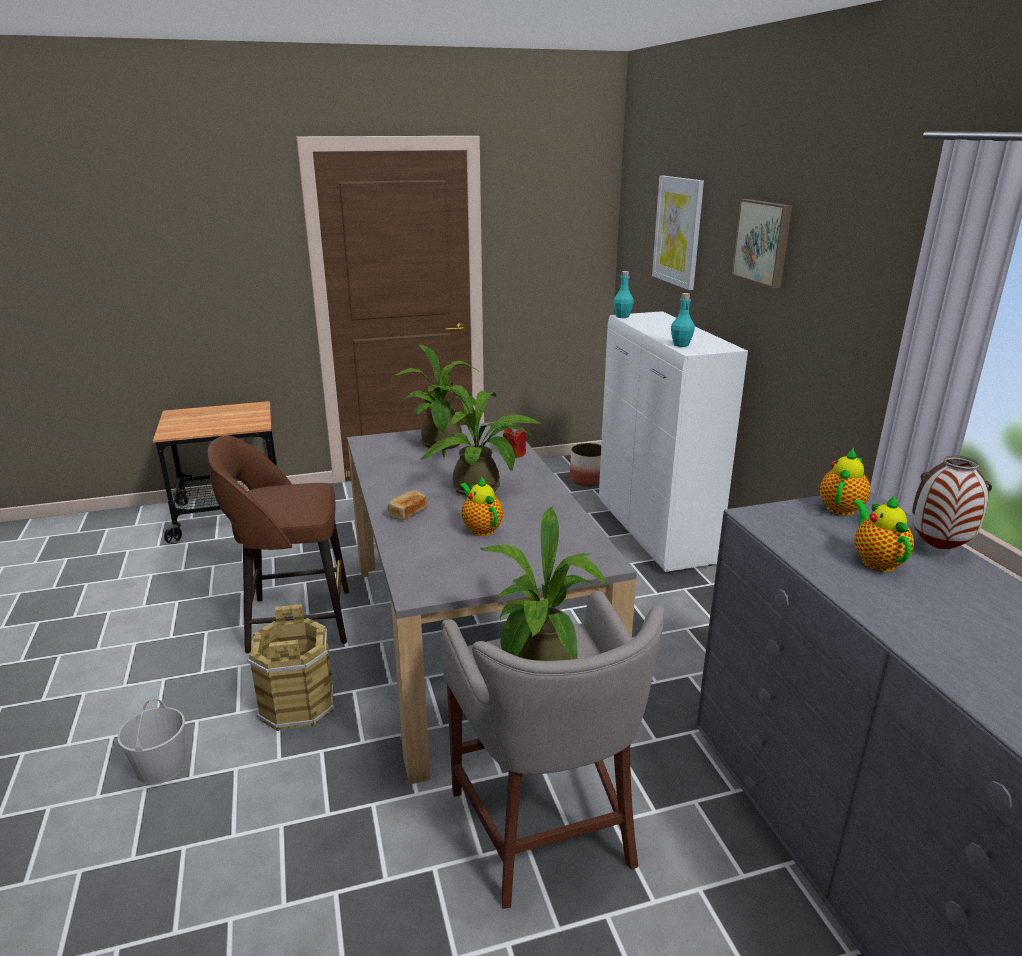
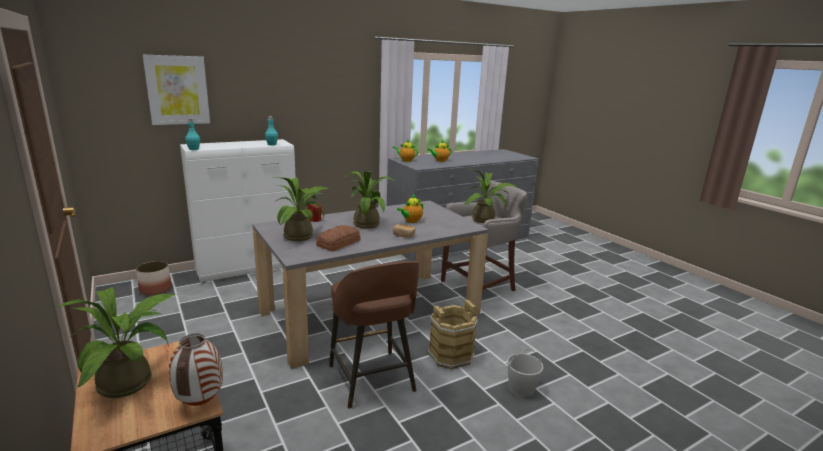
camera: 105 degrees left, 5 degrees down
(226, 415) = (132, 381): none -> potted plant
(400, 465) = (339, 243): none -> bread
(763, 242) = (274, 85): picture -> none
(938, 548) = (427, 156): vase -> vase (200, 402)

